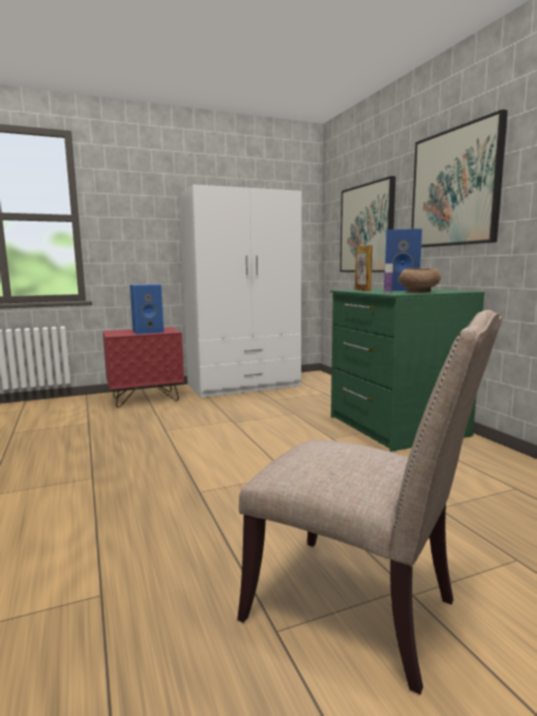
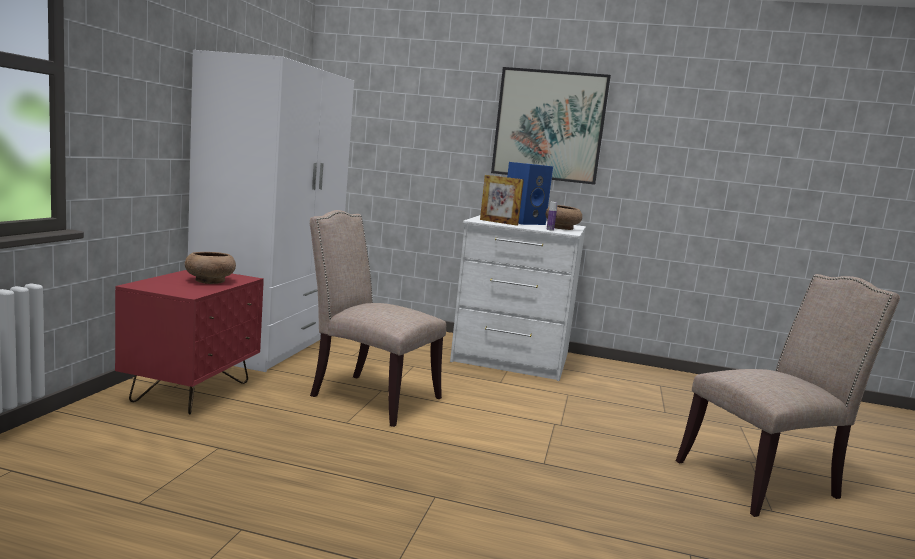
camera: 55 degrees left, 0 degrees up
(148, 331) = (209, 281): blue speaker -> brown bowl
(215, 422) = (369, 397): none -> beige chair
(367, 229) = (411, 138): picture -> none
(395, 426) = (511, 358): green dresser -> white dresser

